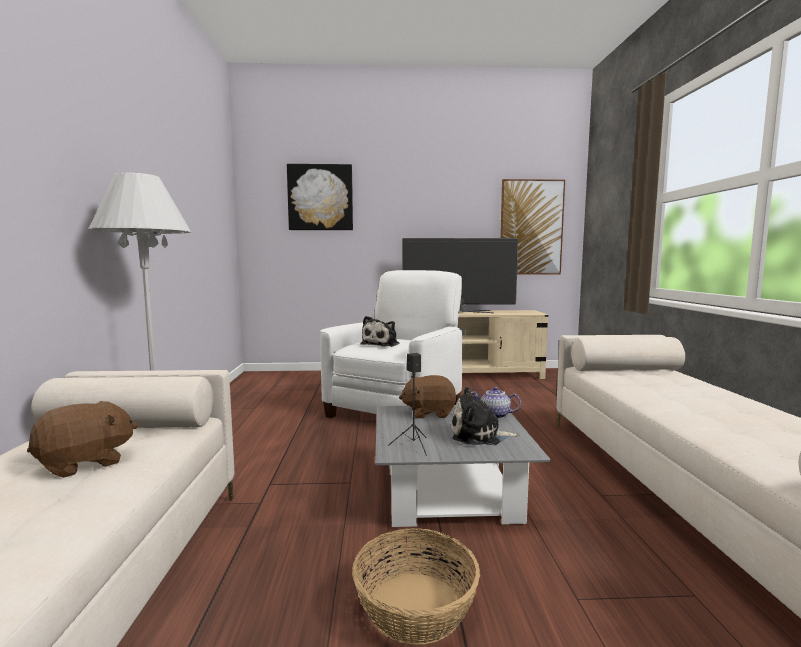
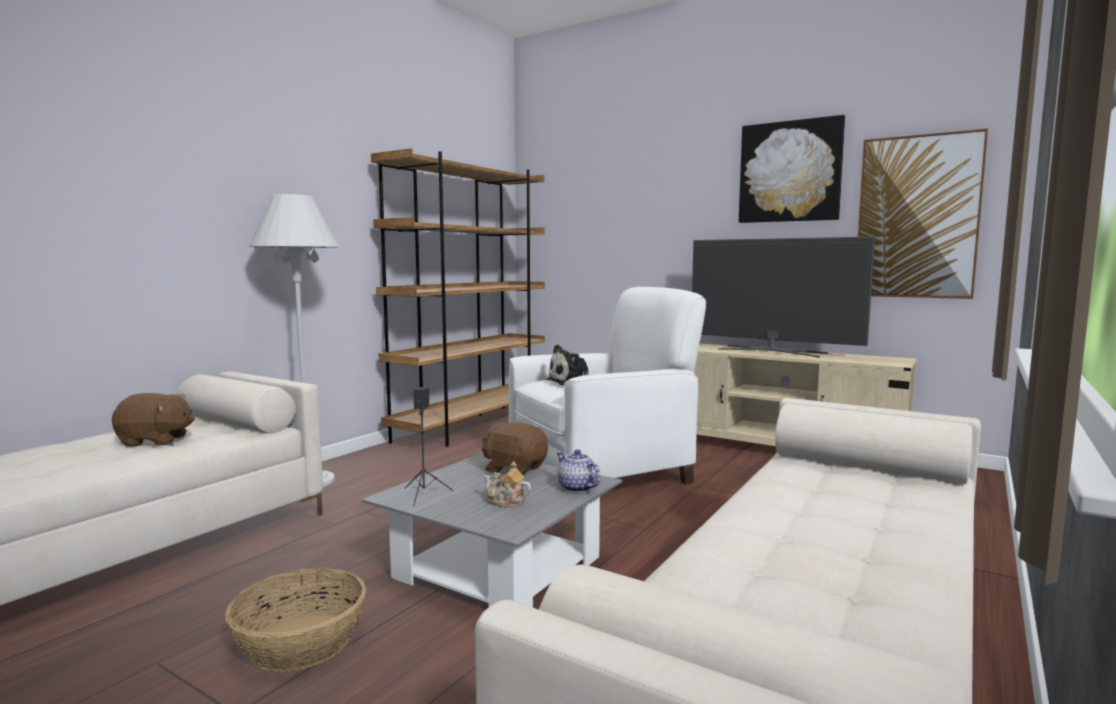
camera: 35 degrees right, 0 degrees up
(239, 396) = (471, 427): none -> brown bookcase
(320, 197) = (603, 189): picture -> picture (790, 172)
(479, 435) = (506, 502): plush toy -> teapot

